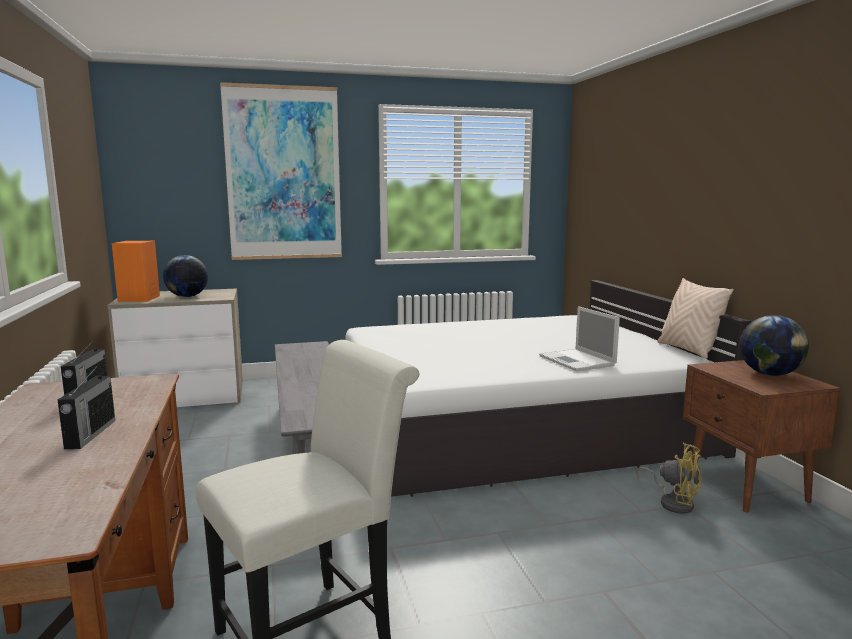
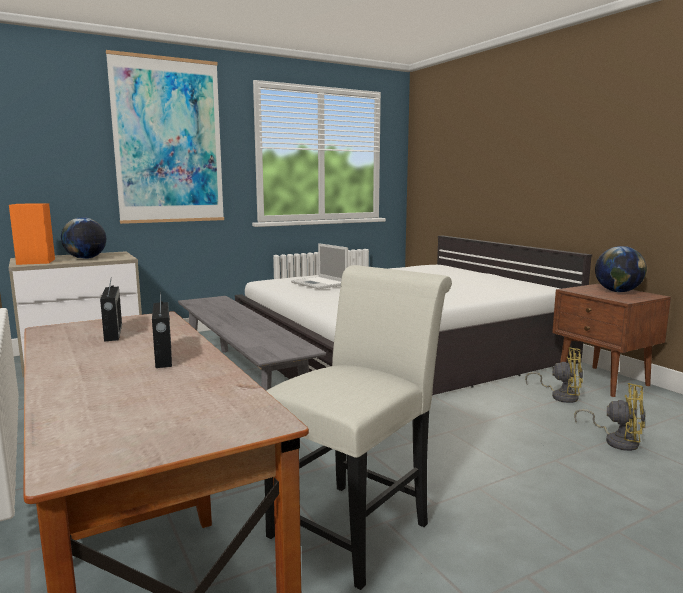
camera: 15 degrees left, 0 degrees up
(578, 361) = (468, 293): laptop -> laptop (320, 283)
(688, 350) = (539, 282): beige pillow -> none
(706, 577) = (617, 441): none -> yellow fan

